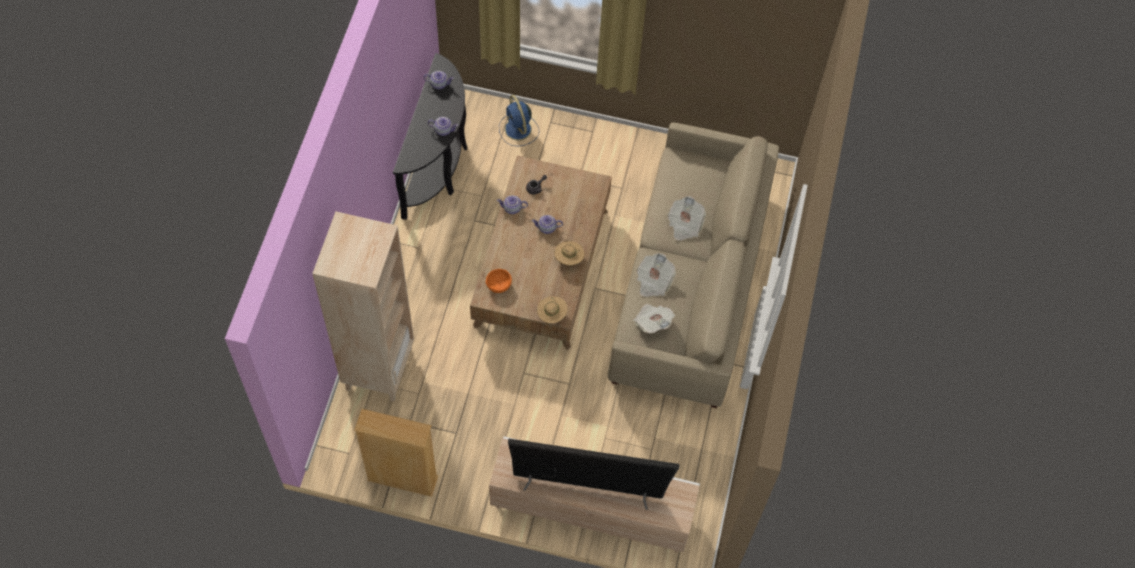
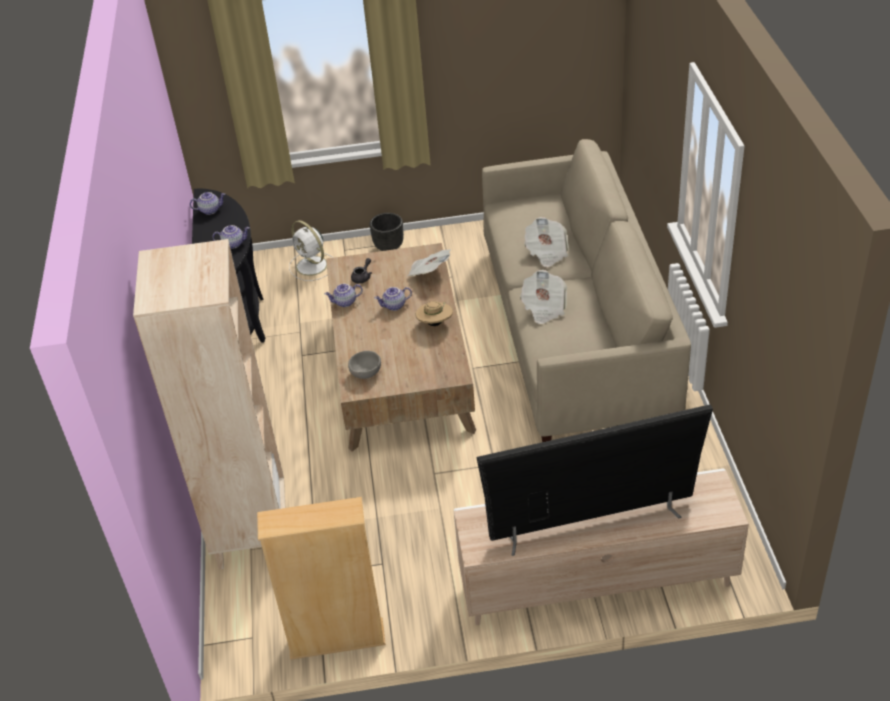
camera: 15 degrees left, 20 degrees down
(499, 285) = (366, 373): orange bowl -> grey bowl
(518, 130) = (312, 266): blue fan -> white fan
(551, 315) = (444, 378): beige hat -> none
(587, 134) = (389, 247): none -> black planter
(652, 322) = (566, 342): newspaper -> newspaper (429, 272)

